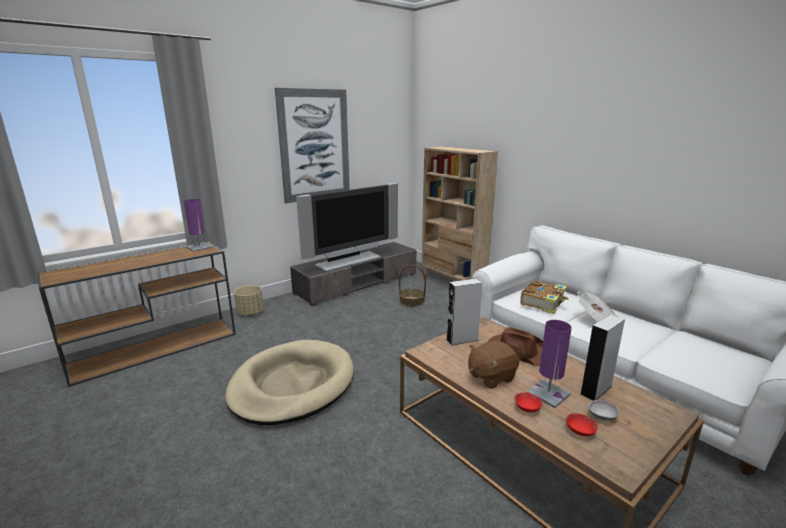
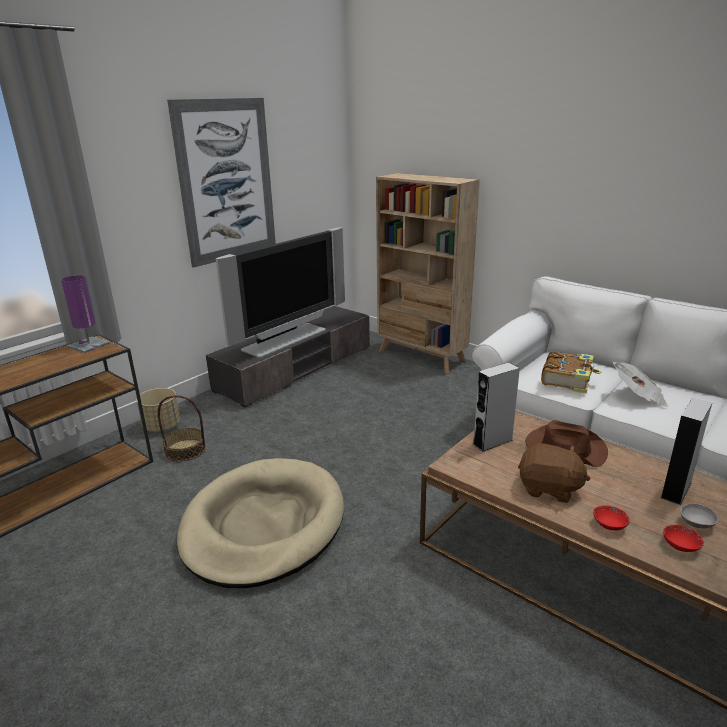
camera: 10 degrees left, 5 degrees up
(412, 301) = (378, 387): basket -> basket (185, 450)
(490, 377) = (549, 488): brown plush toy -> brown plush toy turned 120 degrees counterclockwise
(548, 394) = (625, 502): purple table lamp -> none

